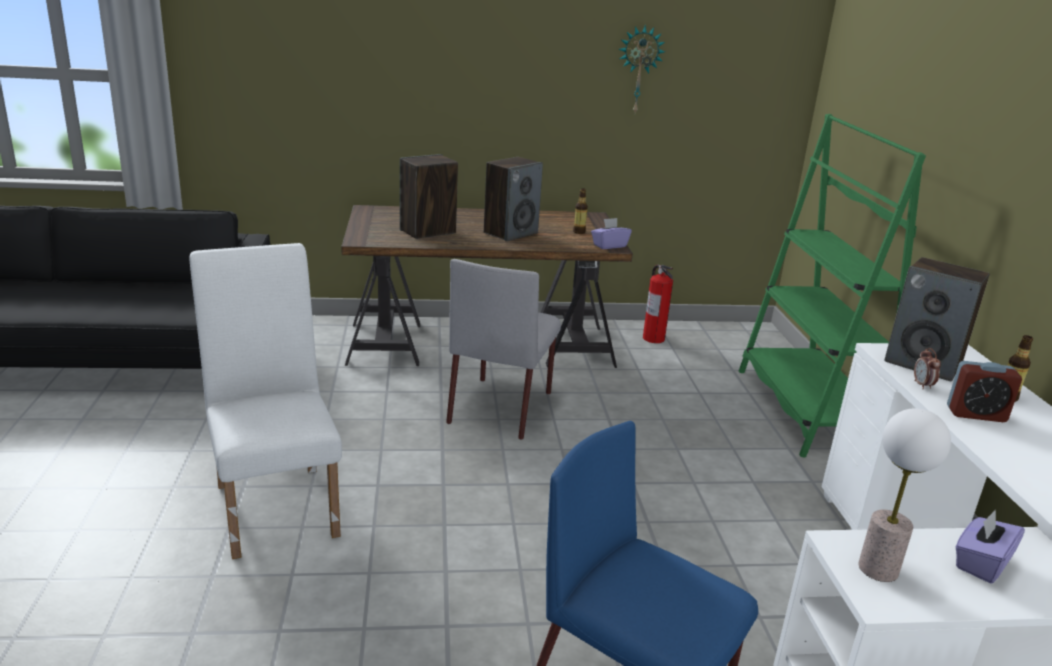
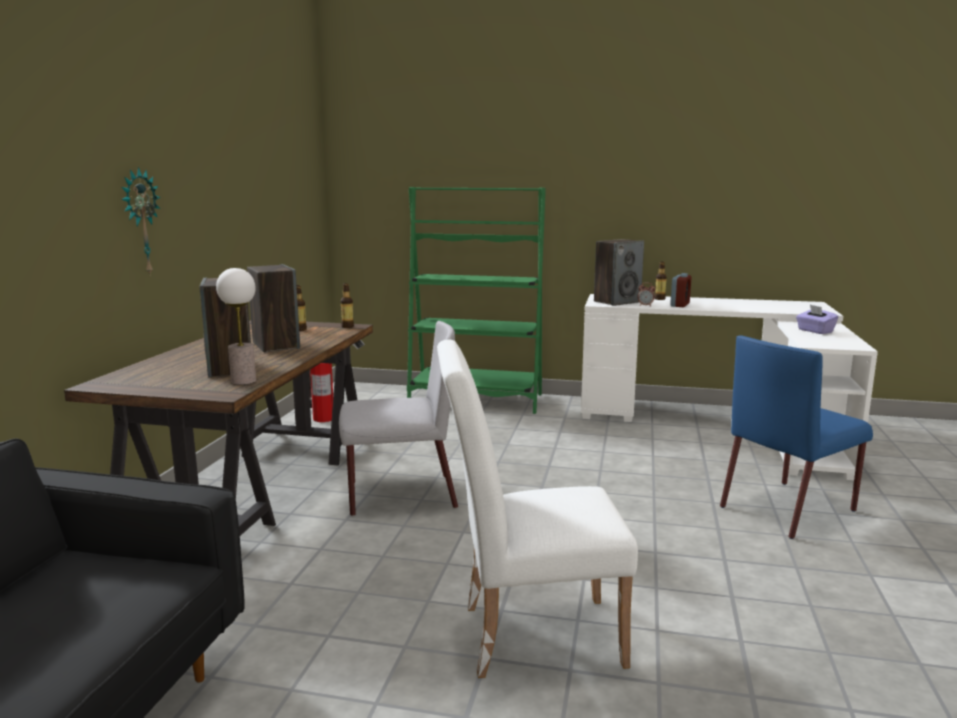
camera: 70 degrees left, 10 degrees down
(501, 407) = (399, 495): grey chair -> grey chair turned 45 degrees counterclockwise
(609, 245) = (347, 327): purple tissue box -> bottle
(638, 70) = (249, 174): wall clock -> wall clock (140, 222)
(878, 569) = (830, 343): table lamp -> table lamp (243, 381)

